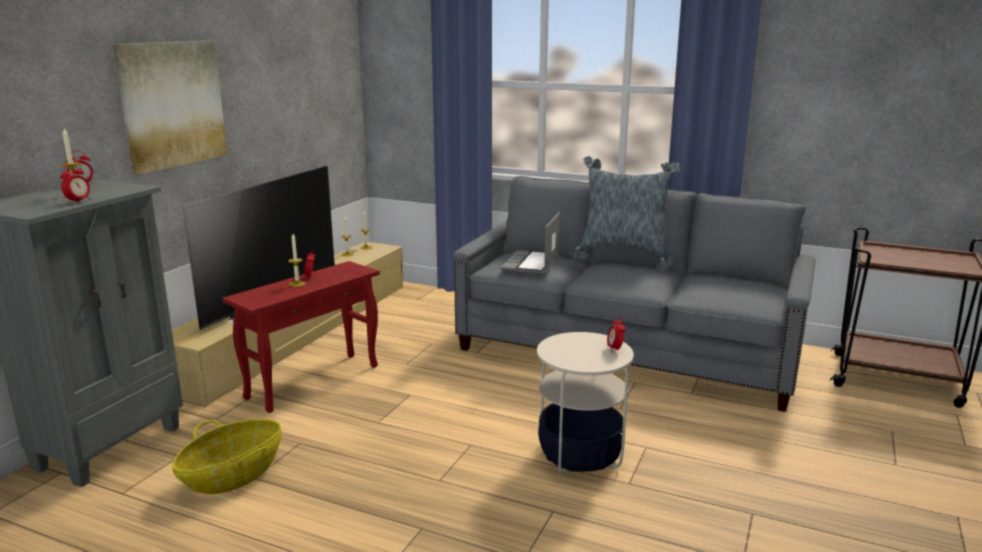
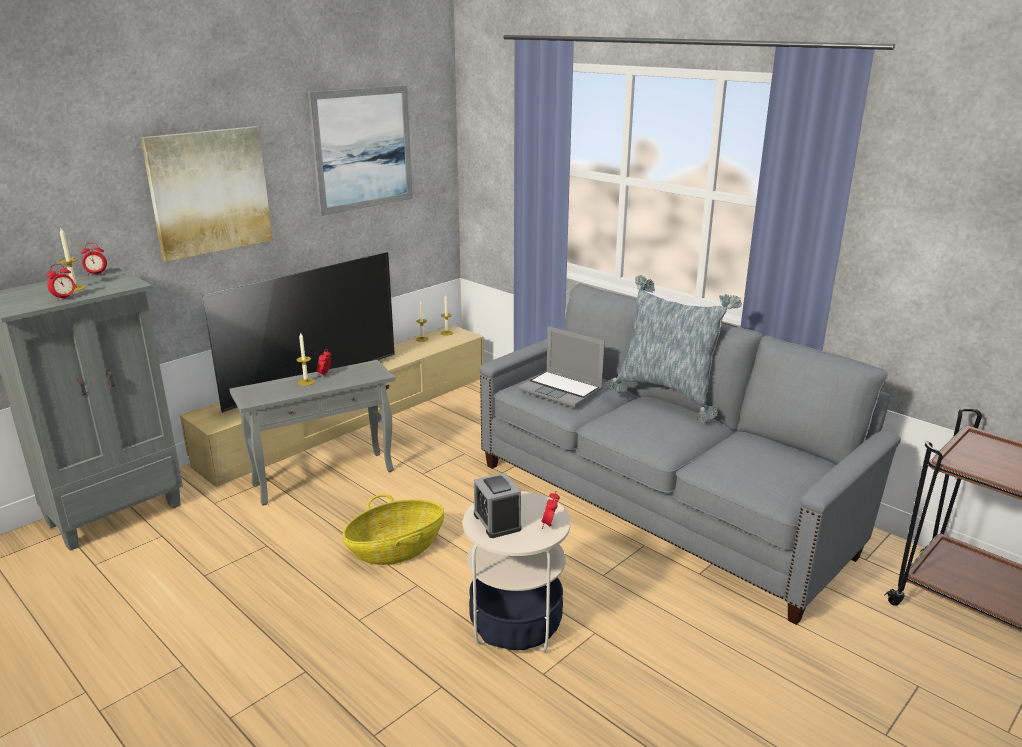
camera: 20 degrees right, 5 degrees up
(233, 475) = (189, 568): basket -> basket (396, 549)
(293, 69) = (363, 149): none -> picture
(313, 382) = (323, 478): red side table -> grey side table
(531, 264) = (562, 390): laptop -> laptop turned 90 degrees counterclockwise
(571, 354) = (497, 521): none -> alarm clock

